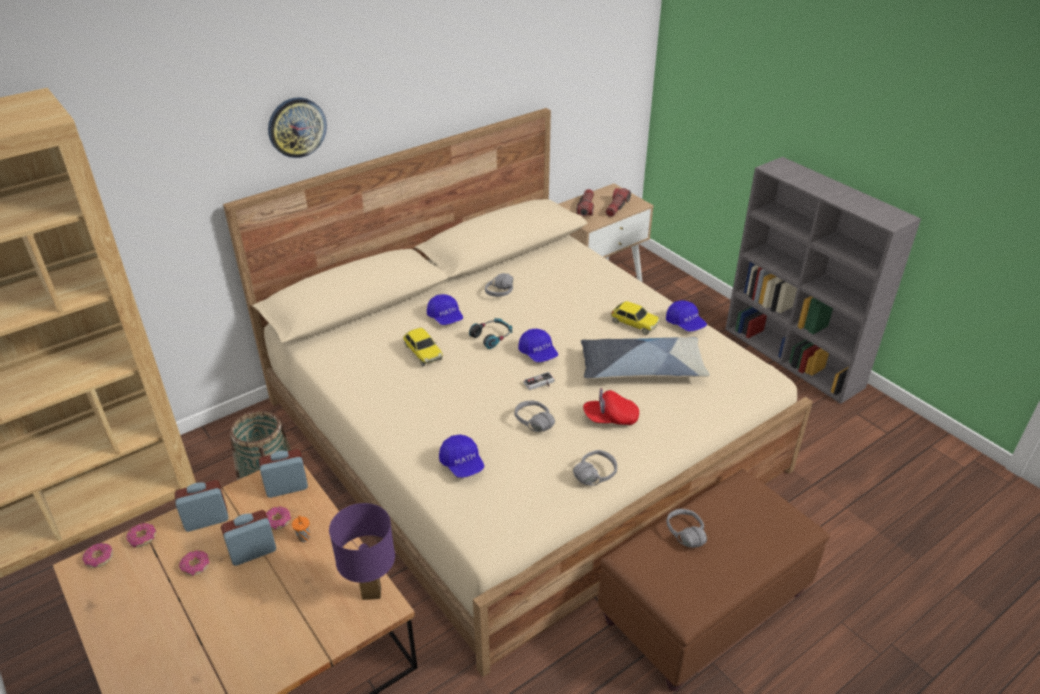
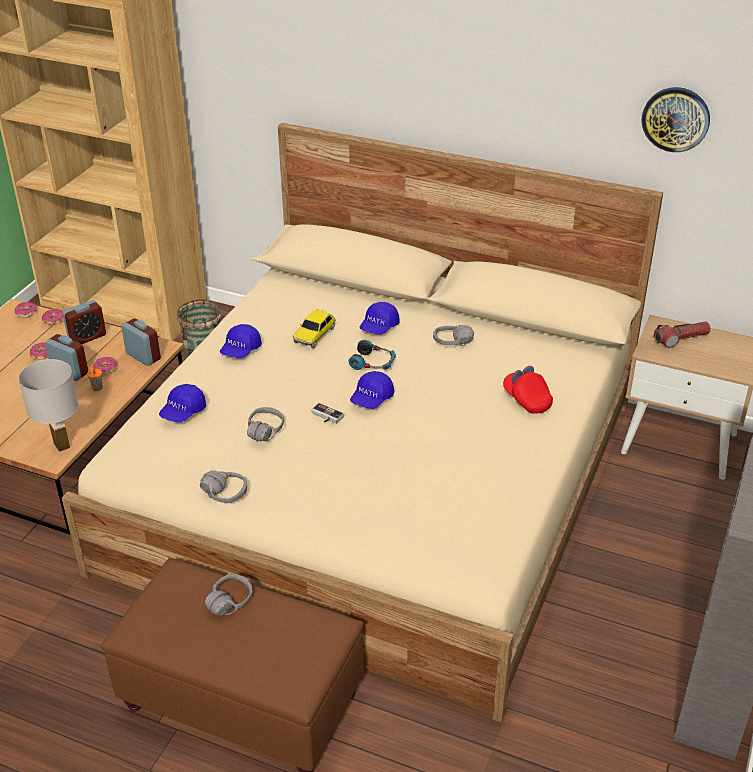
camera: 60 degrees right, 0 degrees up
(206, 520) = (87, 337): alarm clock -> alarm clock turned 105 degrees clockwise
(296, 127) = (362, 84): wall clock -> wall clock (675, 119)
(371, 594) = (61, 445): purple table lamp -> white table lamp
(610, 418) = (313, 478): red cap -> red cap (527, 400)
(616, 207) = (711, 359): flashlight -> none
(634, 323) = (484, 444): toy car -> none
(641, 368) = (411, 474): pillow -> none
(685, 324) = (522, 482): blue cap -> blue cap (241, 350)

